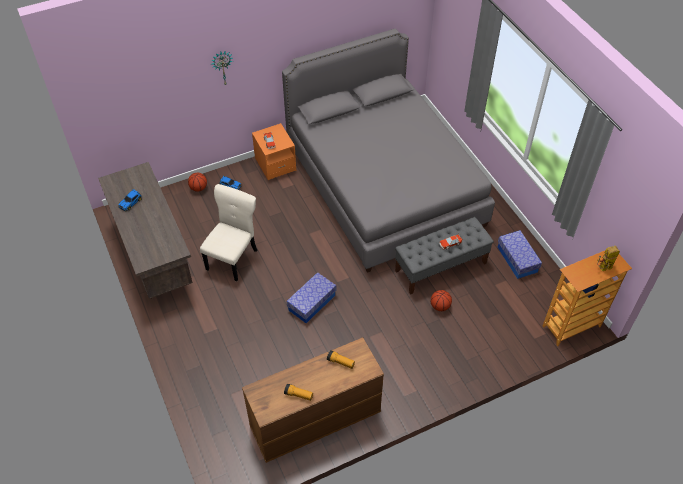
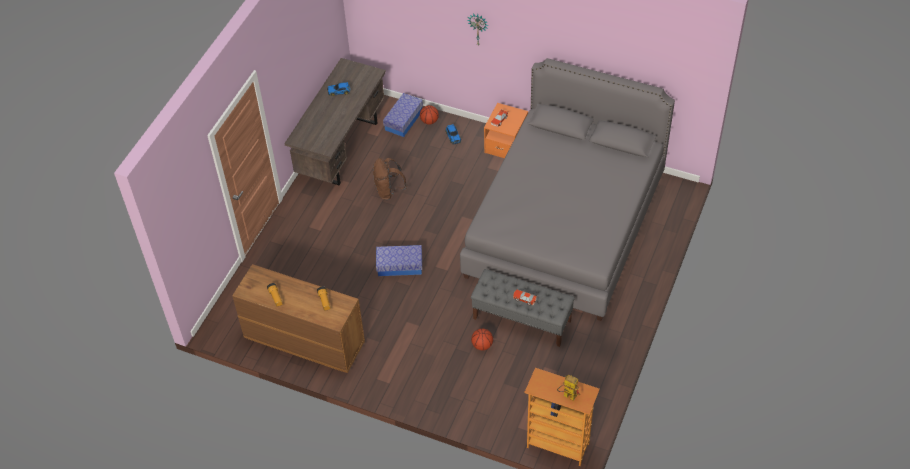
camera: 50 degrees right, 0 degrees up
(233, 258) = (389, 191): beige chair -> brown backpack
(517, 259) = (588, 364): storage box -> storage box (403, 120)

